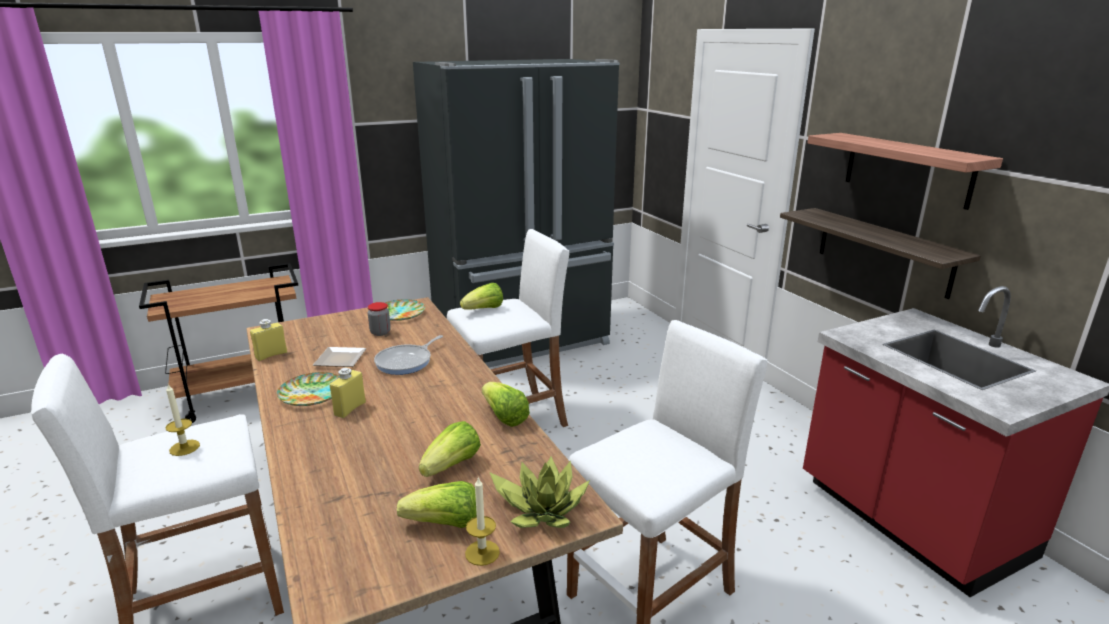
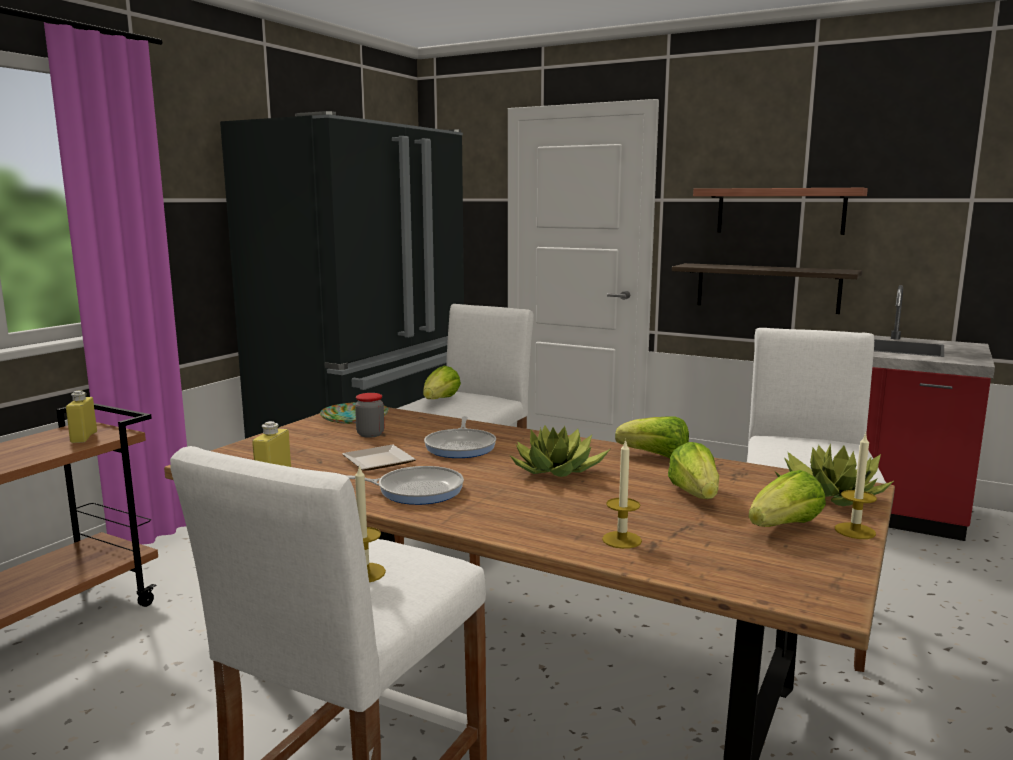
camera: 35 degrees left, 10 degrees down
(312, 393) = (415, 490): plate -> frying pan
(330, 485) = (621, 540): none -> candle
(350, 409) = (493, 489): yellow bottle -> yellow bottle (84, 437)
(418, 405) = (557, 470): none -> potted plant

